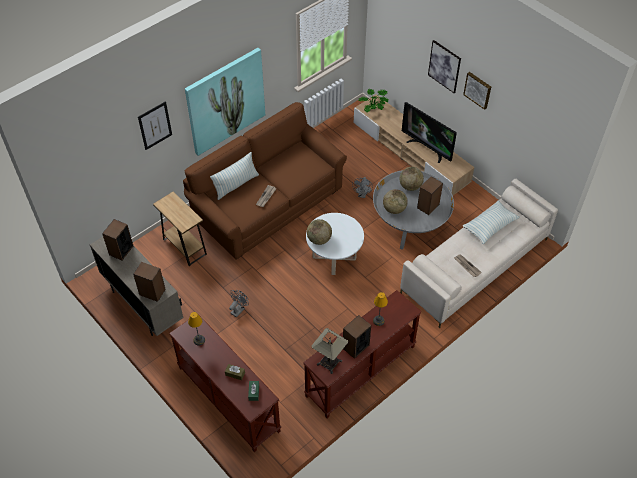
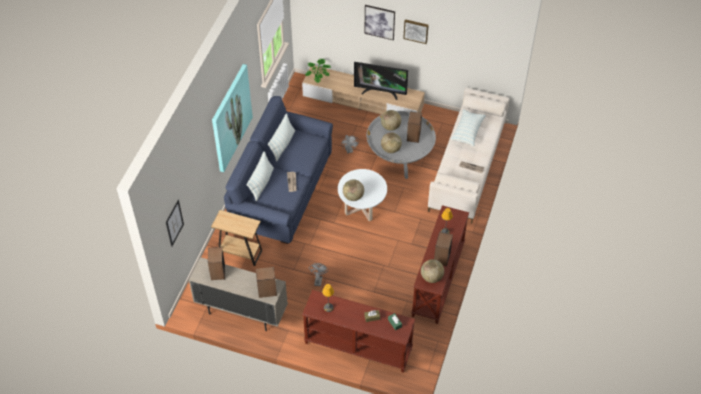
camera: 30 degrees left, 0 degrees up
(155, 125) = (200, 159): picture -> picture (174, 223)
(268, 205) = (282, 190): brown sofa -> blue sofa
(284, 156) = (282, 145): none -> pillow
(329, 362) = (431, 277): table lamp -> globe

